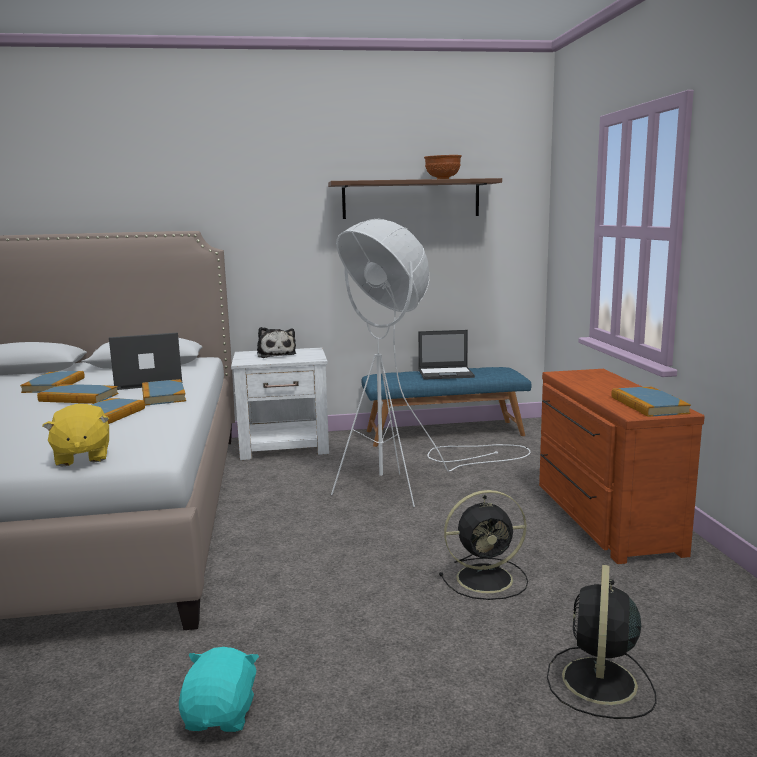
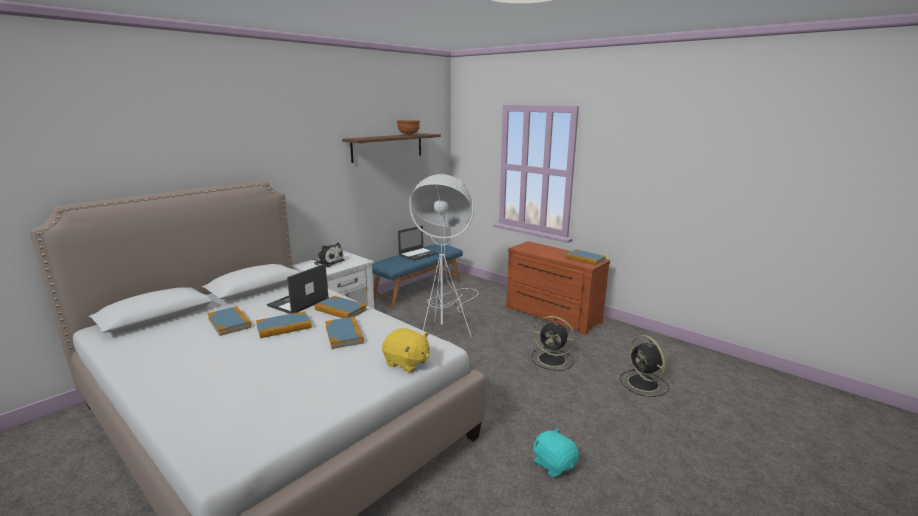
camera: 40 degrees left, 5 degrees up
(487, 578) = (553, 360): black fan -> black fan turned 75 degrees clockwise

